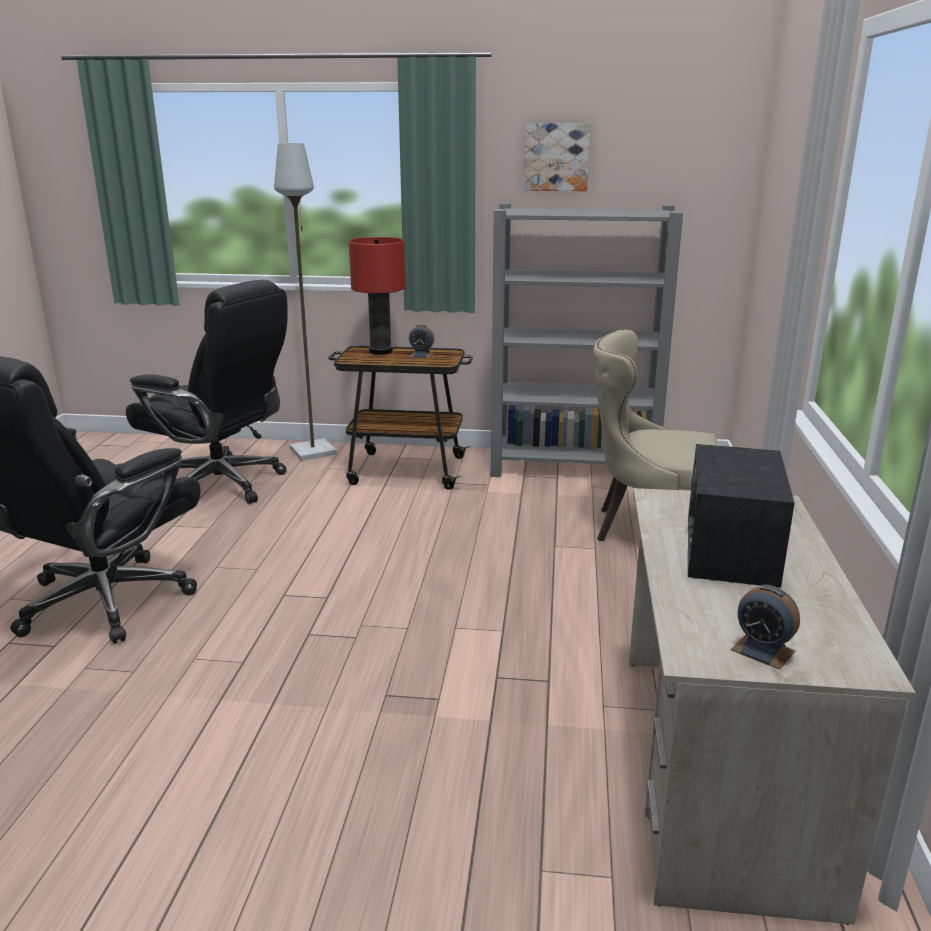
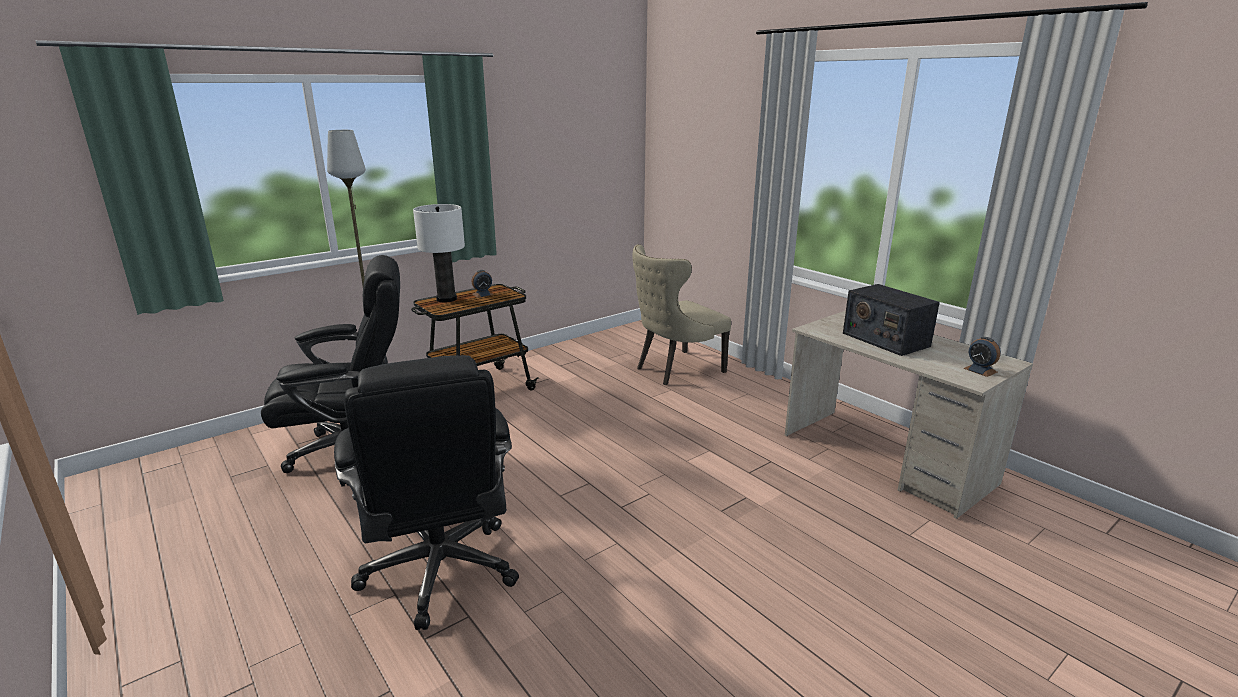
camera: 45 degrees left, 0 degrees up
(381, 351) = (447, 299): red table lamp -> white table lamp
(556, 157) = (533, 131): picture -> none
(573, 466) = (577, 350): grey bookcase -> none
(762, 650) = (980, 370): alarm clock -> alarm clock turned 60 degrees clockwise

